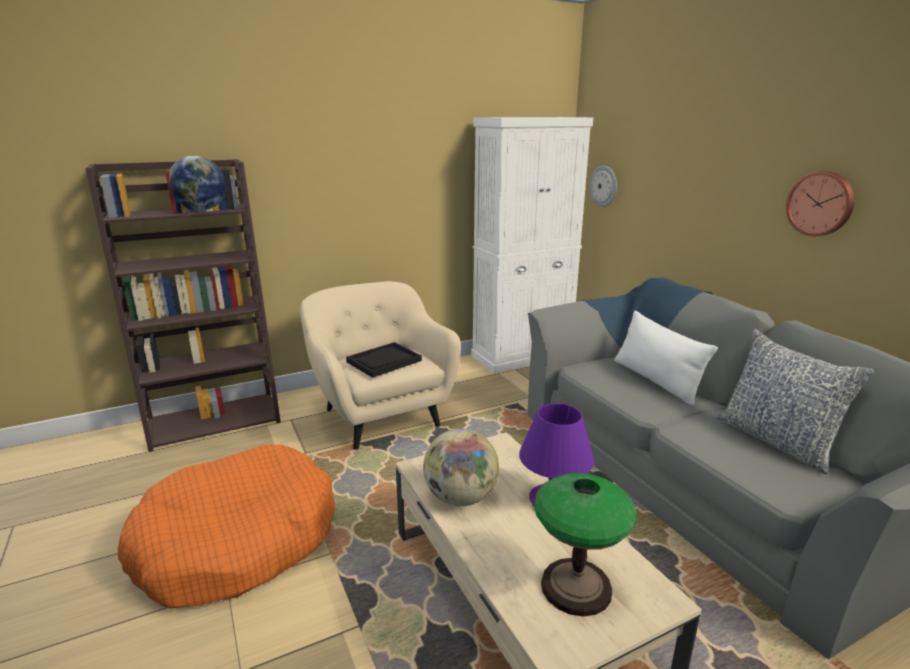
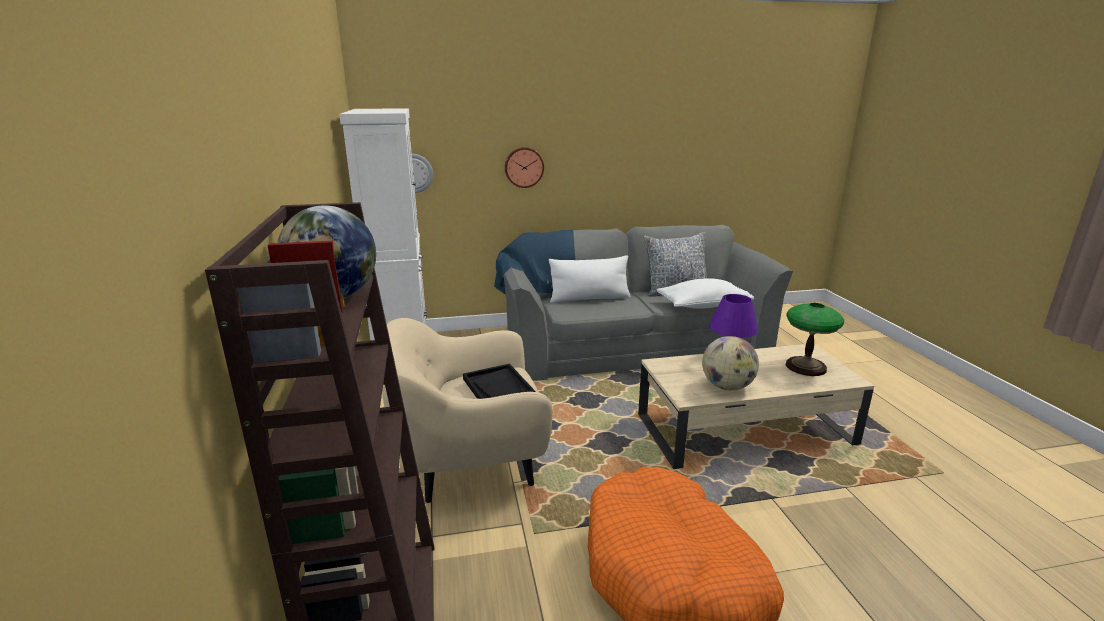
camera: 75 degrees left, 0 degrees up
(734, 468) = (703, 306): none -> white pillow
(821, 203) = (614, 156): wall clock -> wall clock (524, 167)

